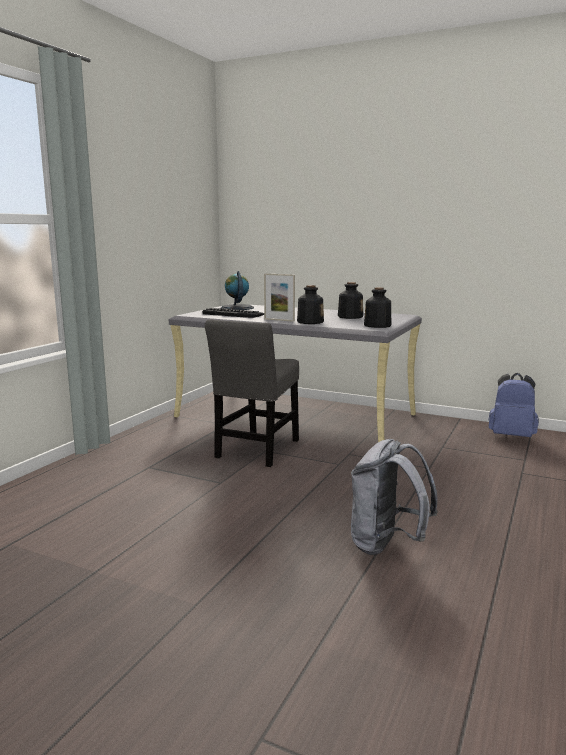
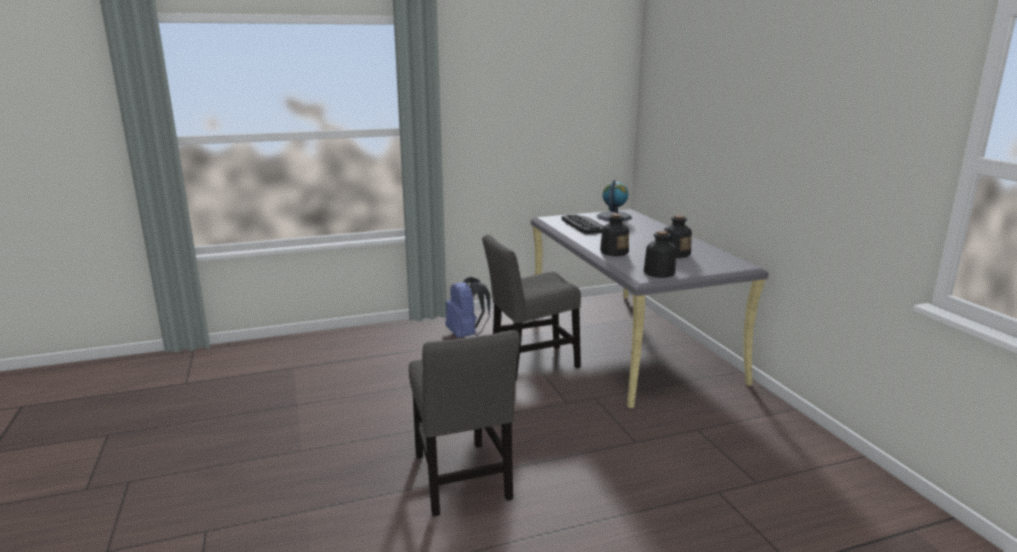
camera: 45 degrees right, 5 degrees up
(279, 320) = (596, 242): picture frame -> none
(387, 545) = (462, 481): grey backpack -> grey chair
(511, 436) = (809, 453): blue backpack -> blue backpack (466, 334)

